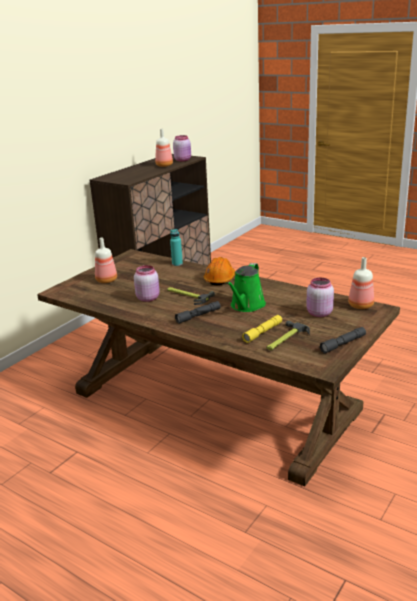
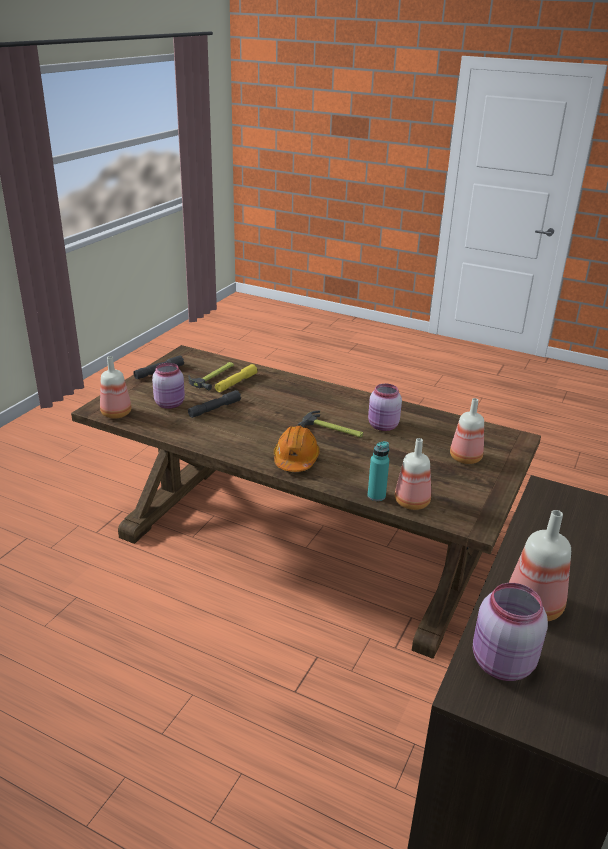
camera: 170 degrees right, 5 degrees up
(158, 261) = (413, 502): none -> bottle
(198, 316) = (309, 401): grey flashlight -> grey flashlight (214, 409)
(246, 306) = (254, 414): green watering can -> none

